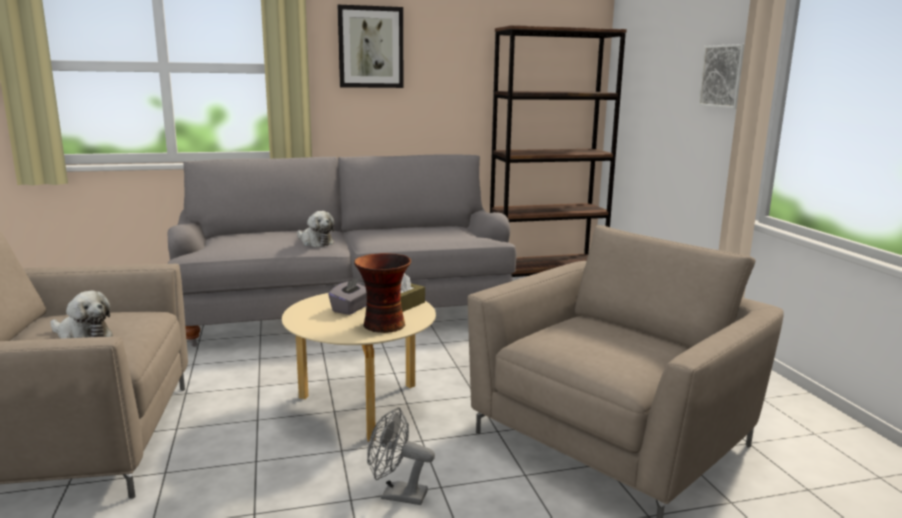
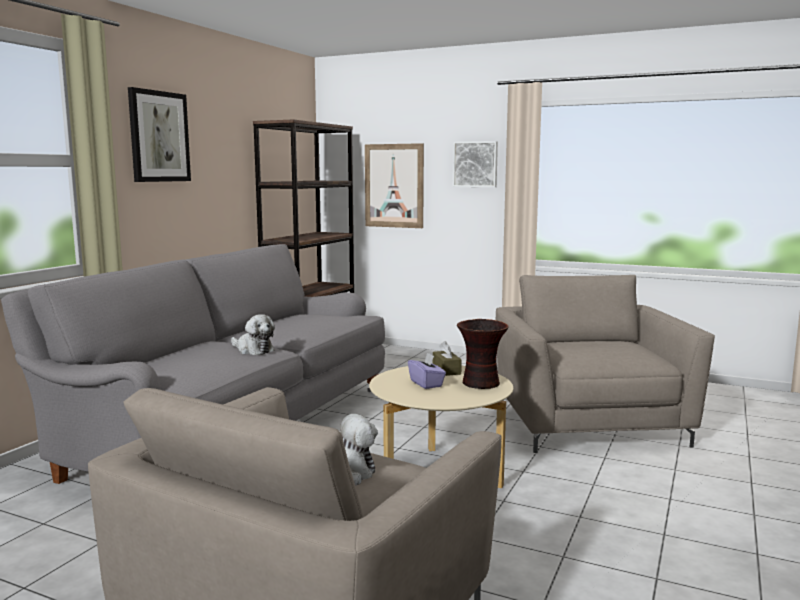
camera: 50 degrees left, 5 degrees down
(315, 242) = (253, 350): plush toy -> plush toy turned 45 degrees clockwise
(351, 309) = (426, 383): grey tissue box -> purple tissue box
(396, 495) = (589, 500): grey fan -> none
(656, 101) = (394, 186): none -> picture

